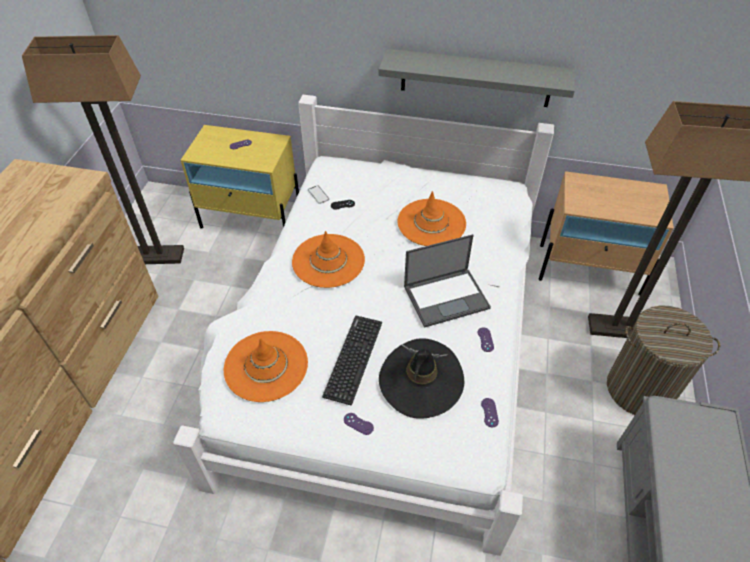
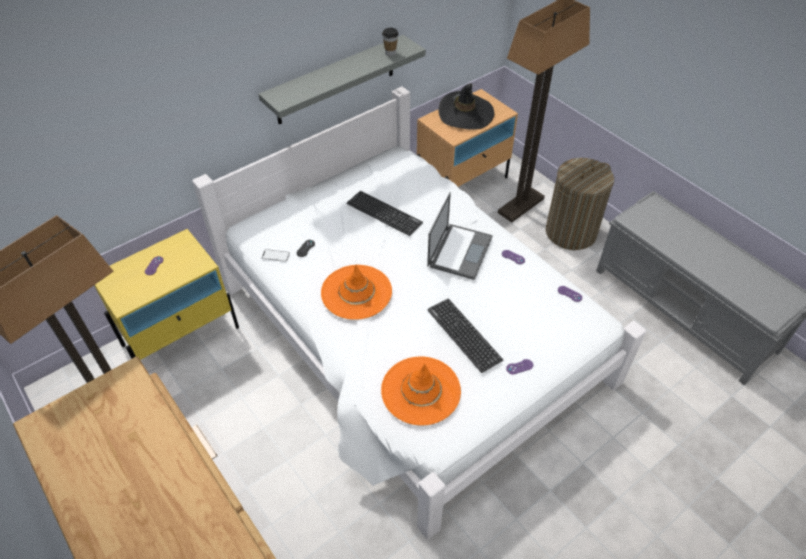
camera: 50 degrees left, 0 degrees up
(421, 380) = (515, 311): black hat -> black hat (466, 114)
(431, 223) = (384, 213): orange hat -> keyboard
(536, 76) = (390, 53): none -> cup

